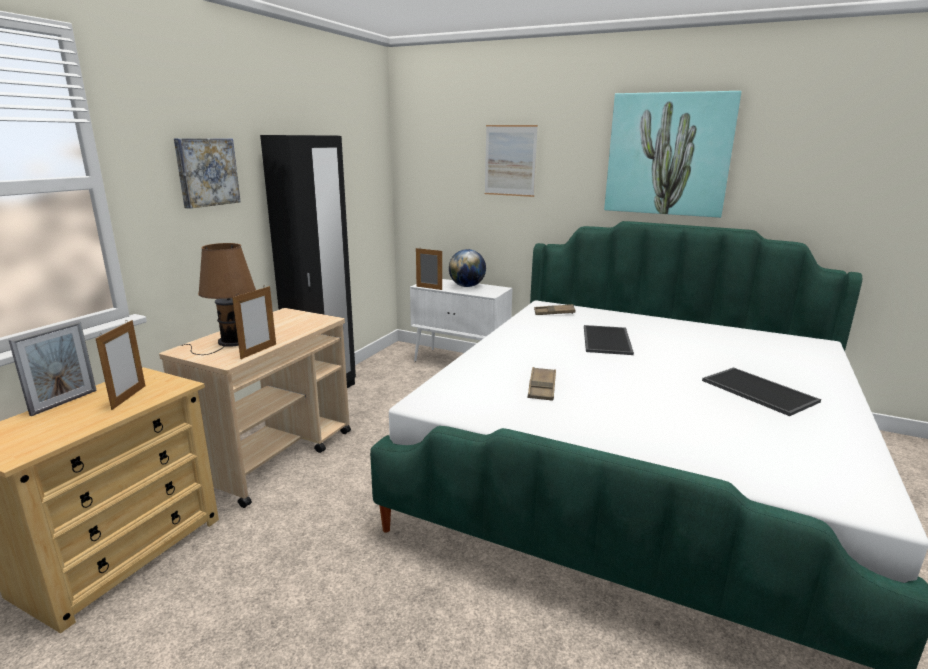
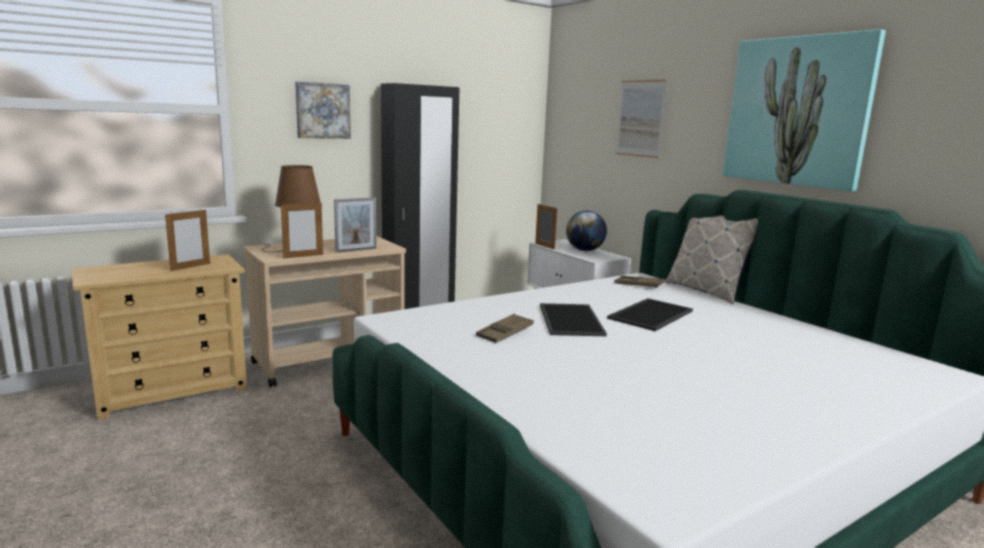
camera: 30 degrees right, 5 degrees down
(64, 402) = (155, 262): picture frame -> picture frame (356, 250)
(604, 308) = (706, 291): none -> pillow
(756, 391) = (742, 389): tray -> tray (569, 319)

